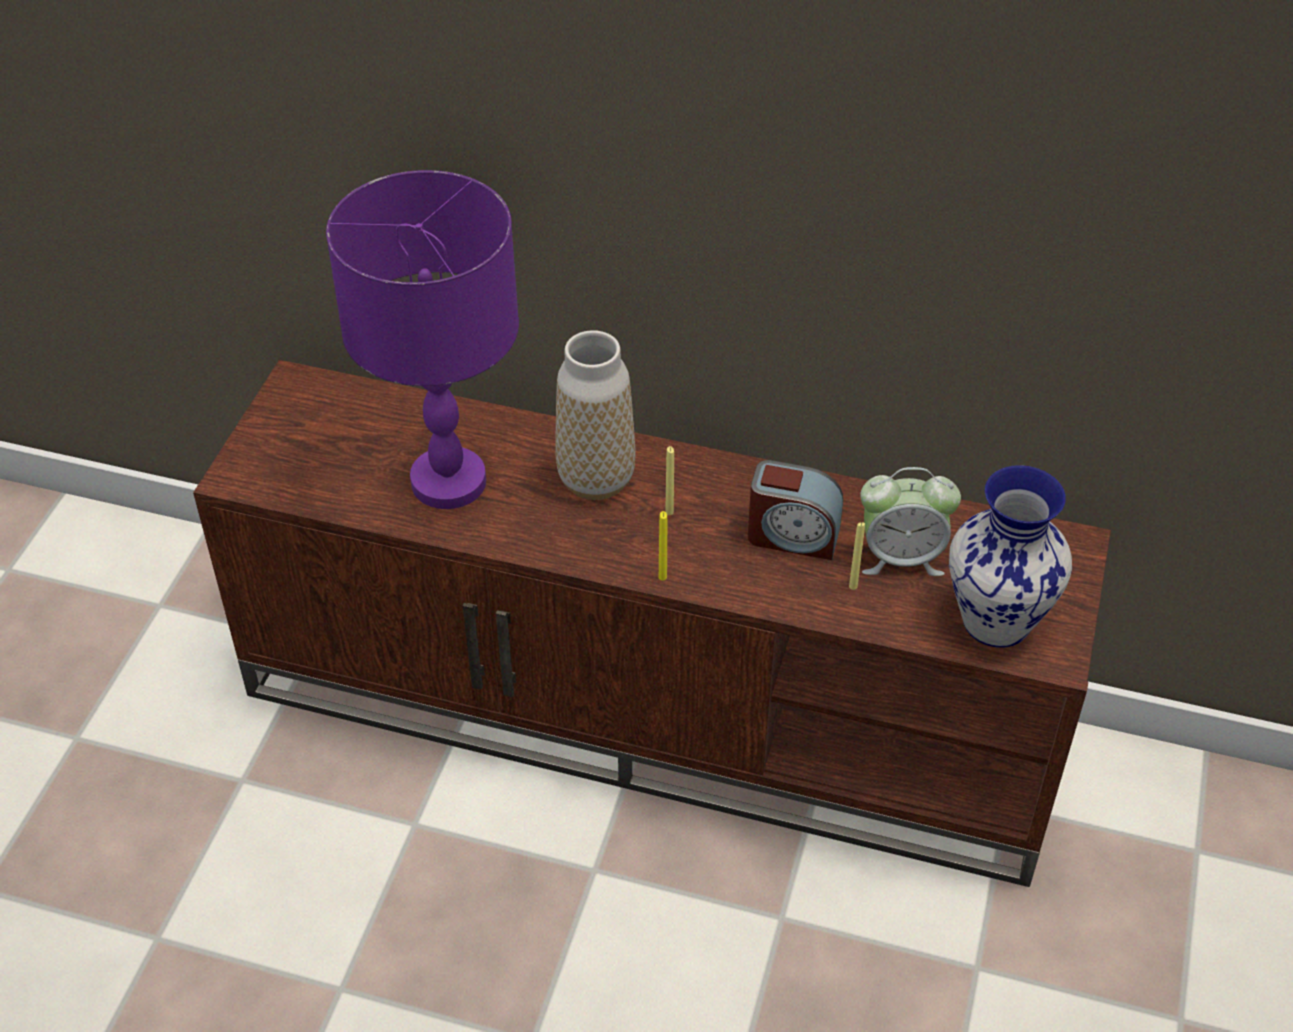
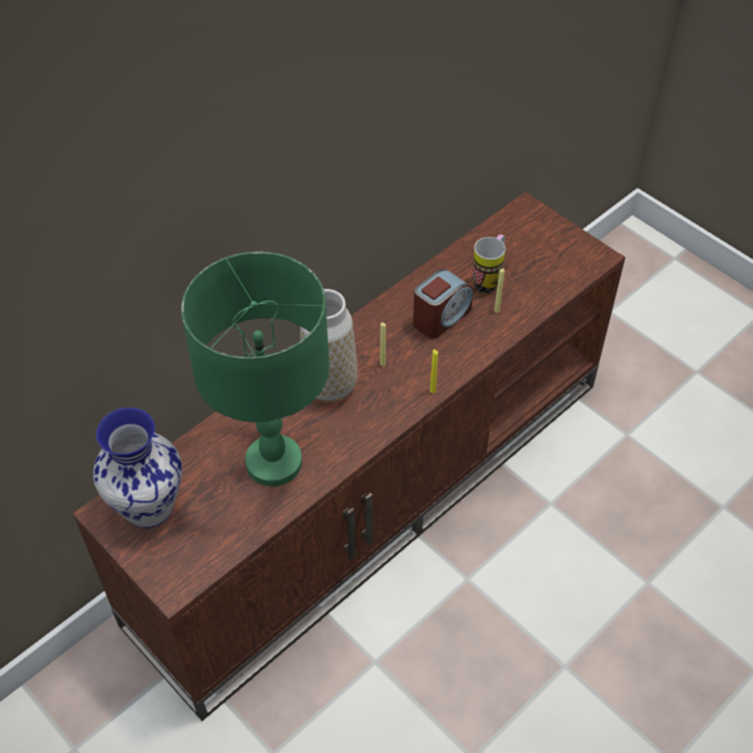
camera: 60 degrees left, 5 degrees up
(447, 482) = (273, 463): purple table lamp -> green table lamp
(901, 557) = (489, 280): alarm clock -> mug
(995, 620) = (558, 266): vase -> vase (147, 507)

